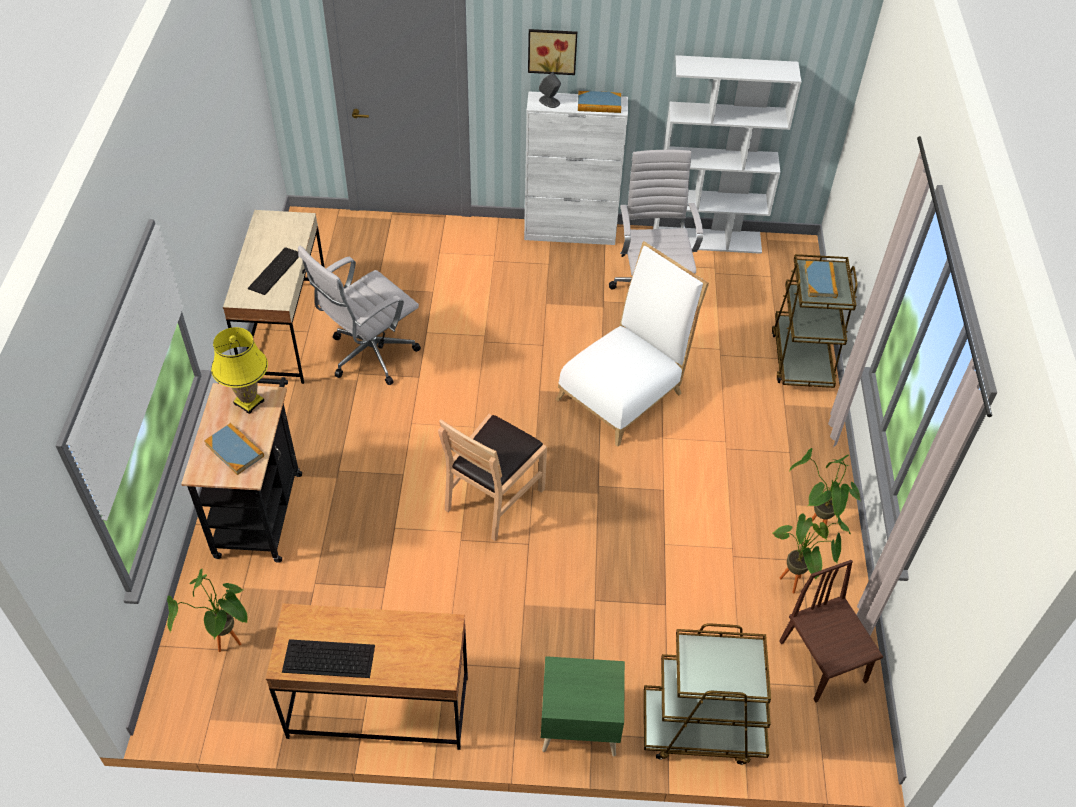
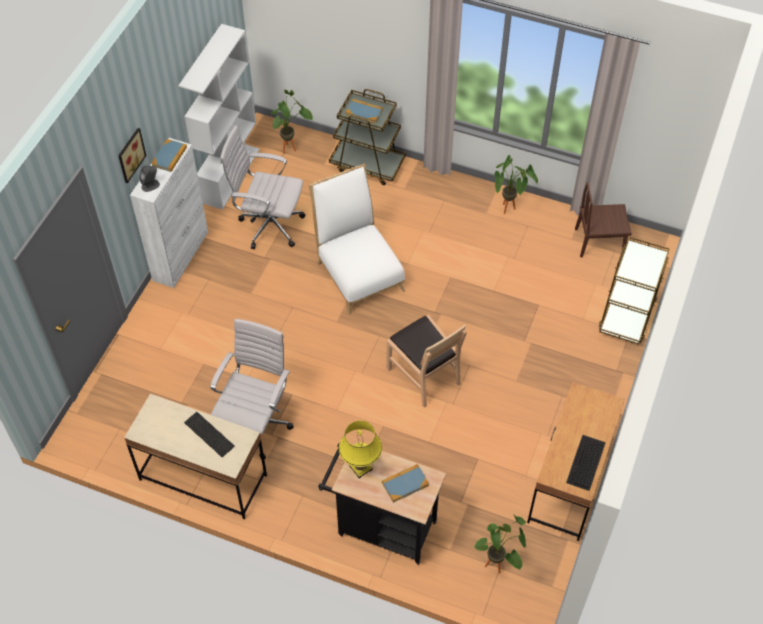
camera: 70 degrees left, 5 degrees up
(369, 356) = (256, 423): white office chair -> white office chair turned 135 degrees counterclockwise
(578, 726) = (610, 375): green nightstand -> none
(796, 586) = (545, 235): potted plant -> potted plant (291, 148)

